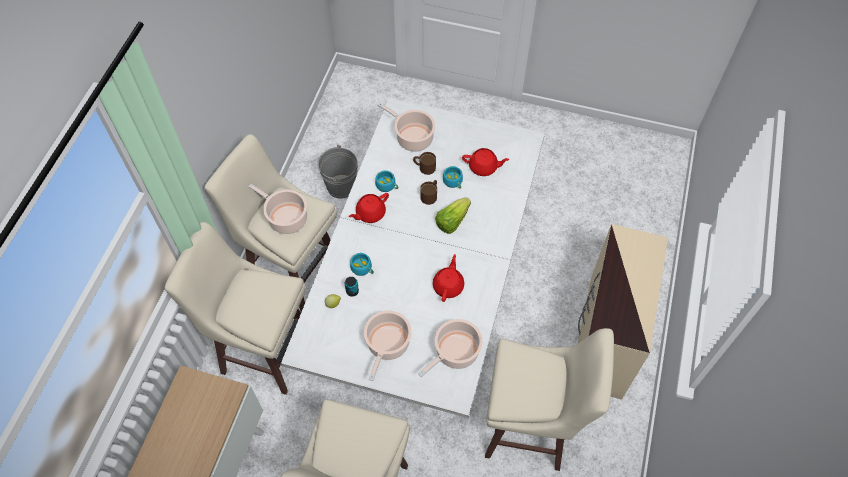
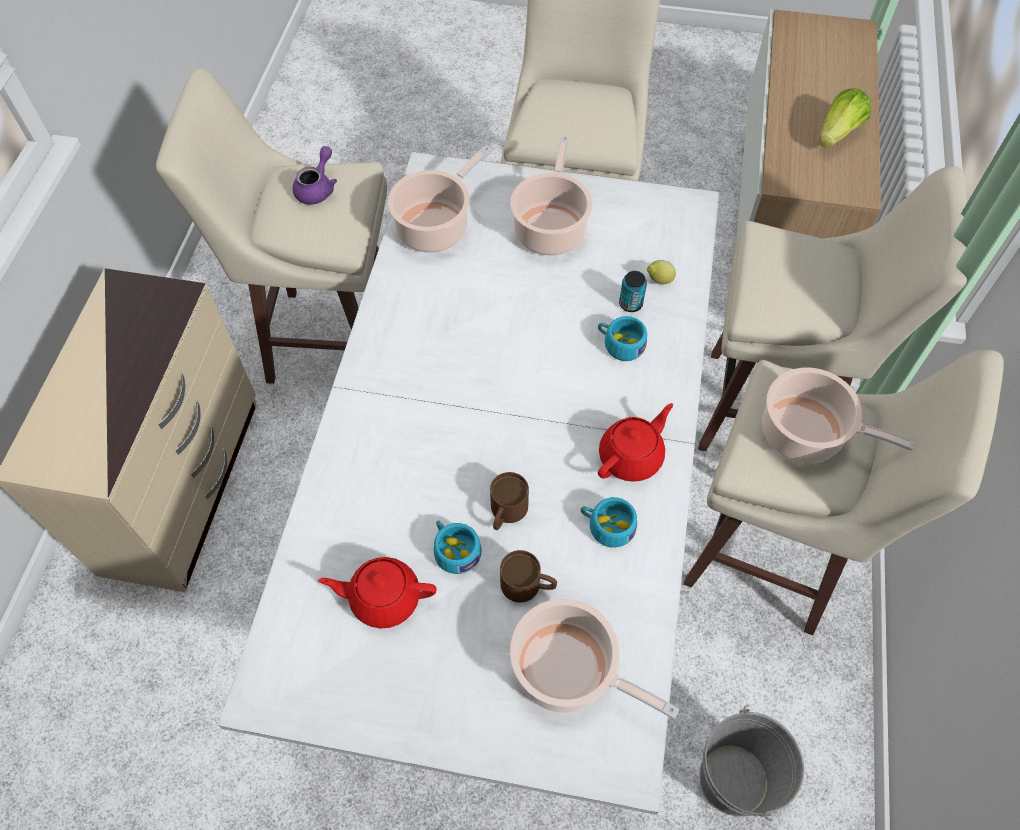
camera: 175 degrees right, 0 degrees up
(448, 286) = (453, 328): red teapot -> none
(452, 221) = (453, 455): lettuce -> lettuce (837, 134)
(528, 392) = (318, 188): none -> purple teapot

